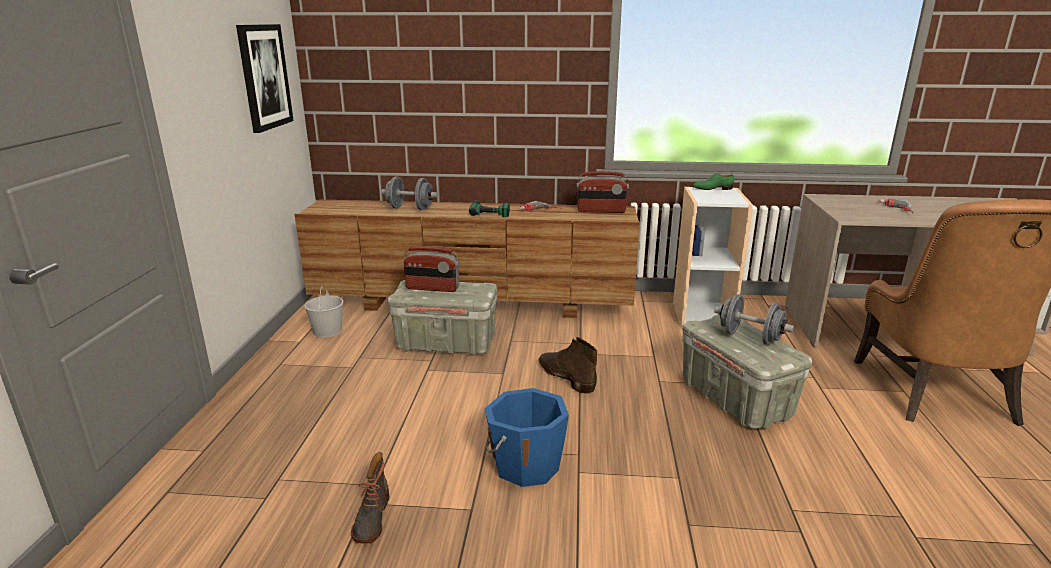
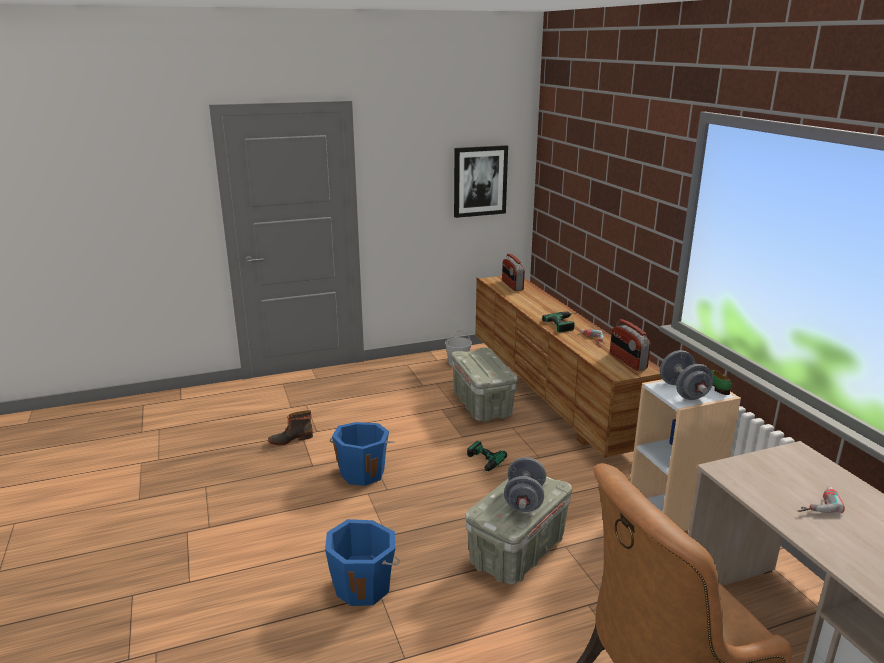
camera: 65 degrees right, 0 degrees up
(410, 208) = (535, 300): grey dumbbell -> grey dumbbell (683, 391)
(432, 288) = (481, 359): radio -> radio (512, 285)
(565, 376) = (481, 462): brown boot -> power drill
(774, 520) = (363, 586): none -> blue bucket

